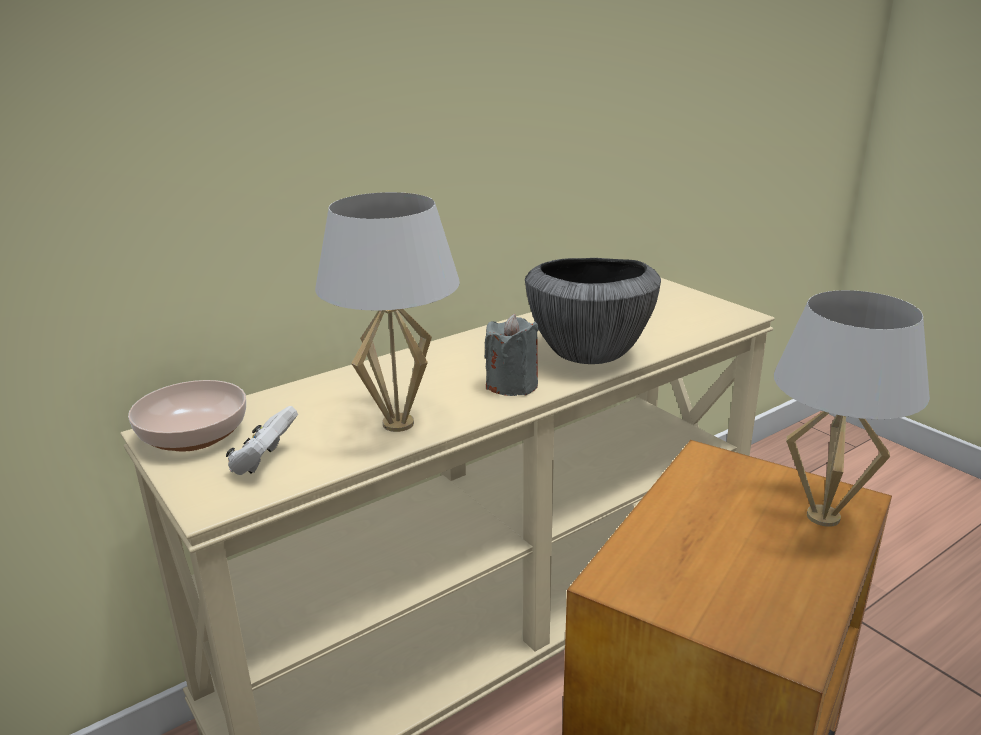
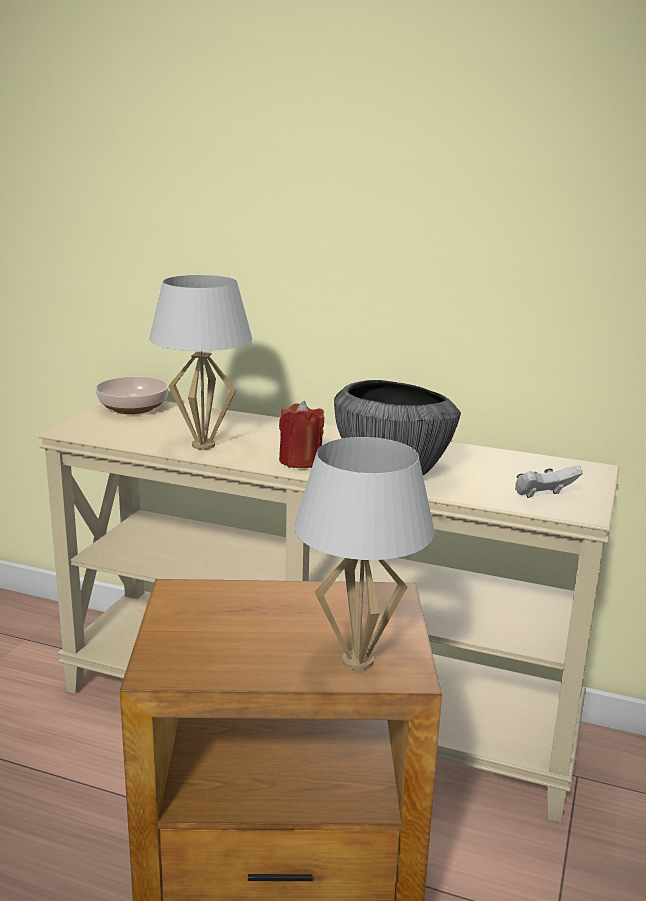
camera: 55 degrees right, 5 degrees down
(264, 462) = (122, 429): white game controller -> white game controller (543, 496)
(512, 385) = (300, 461): grey candle -> red candle

